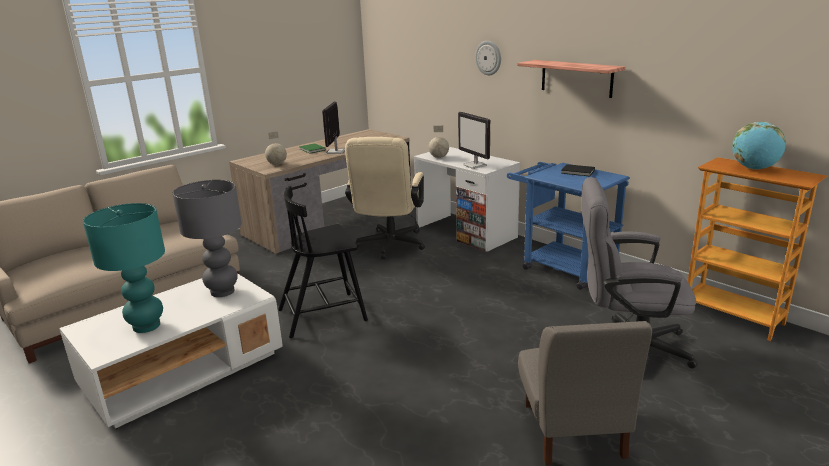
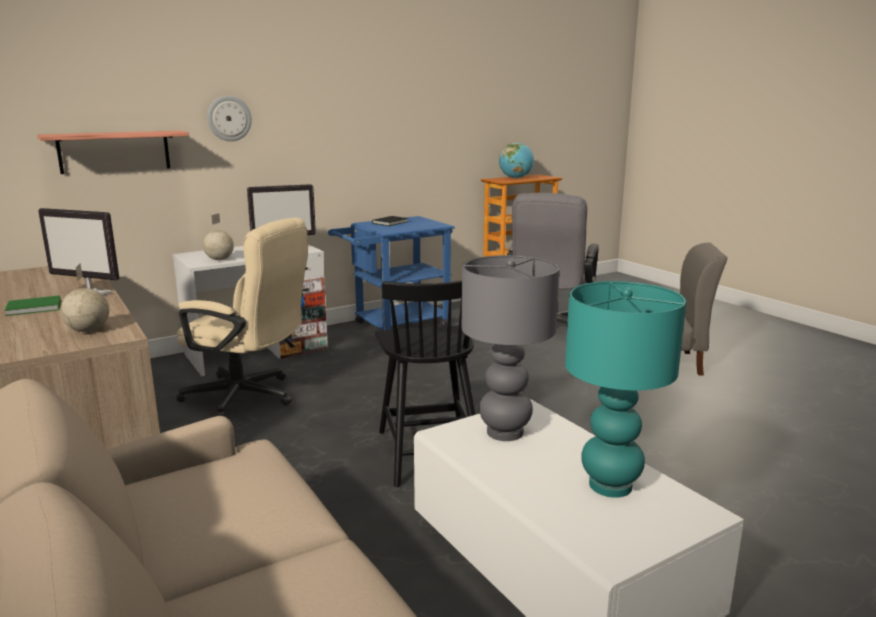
camera: 80 degrees left, 5 degrees down
(576, 78) = (351, 130): shelf -> shelf (114, 151)

